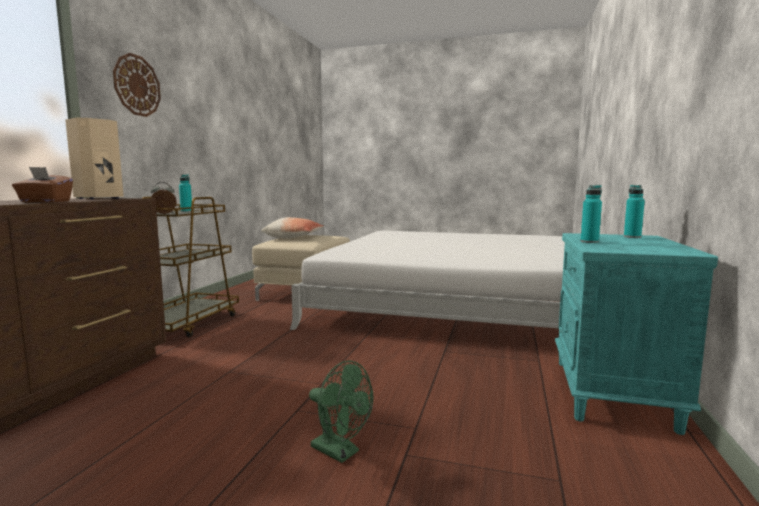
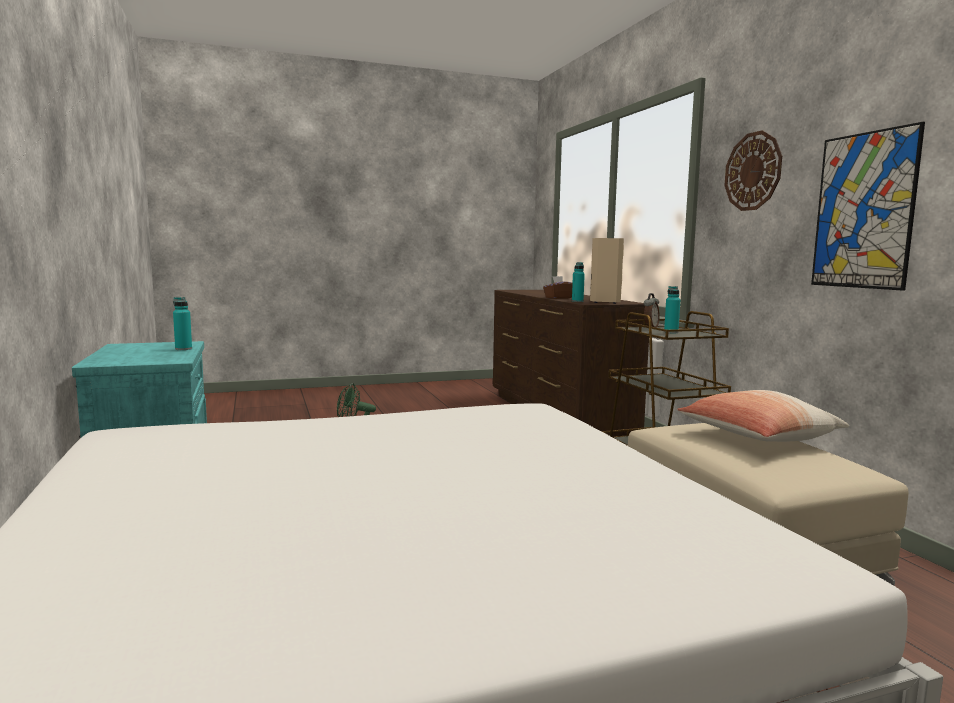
camera: 145 degrees right, 0 degrees up
(203, 132) = (863, 211): none -> picture
(632, 237) = (119, 359): turquoise bottle -> turquoise bottle (577, 301)

